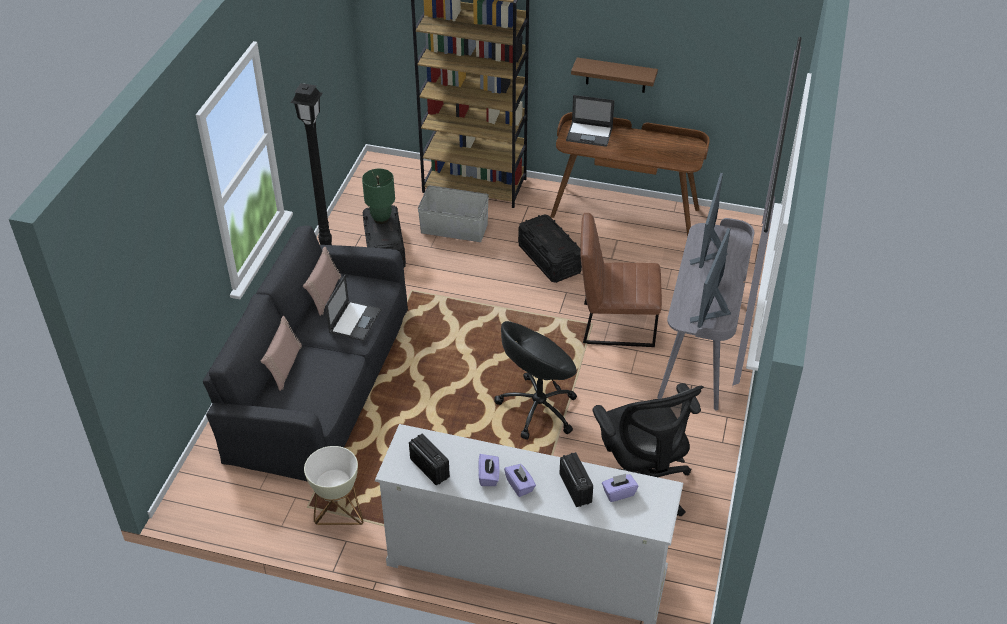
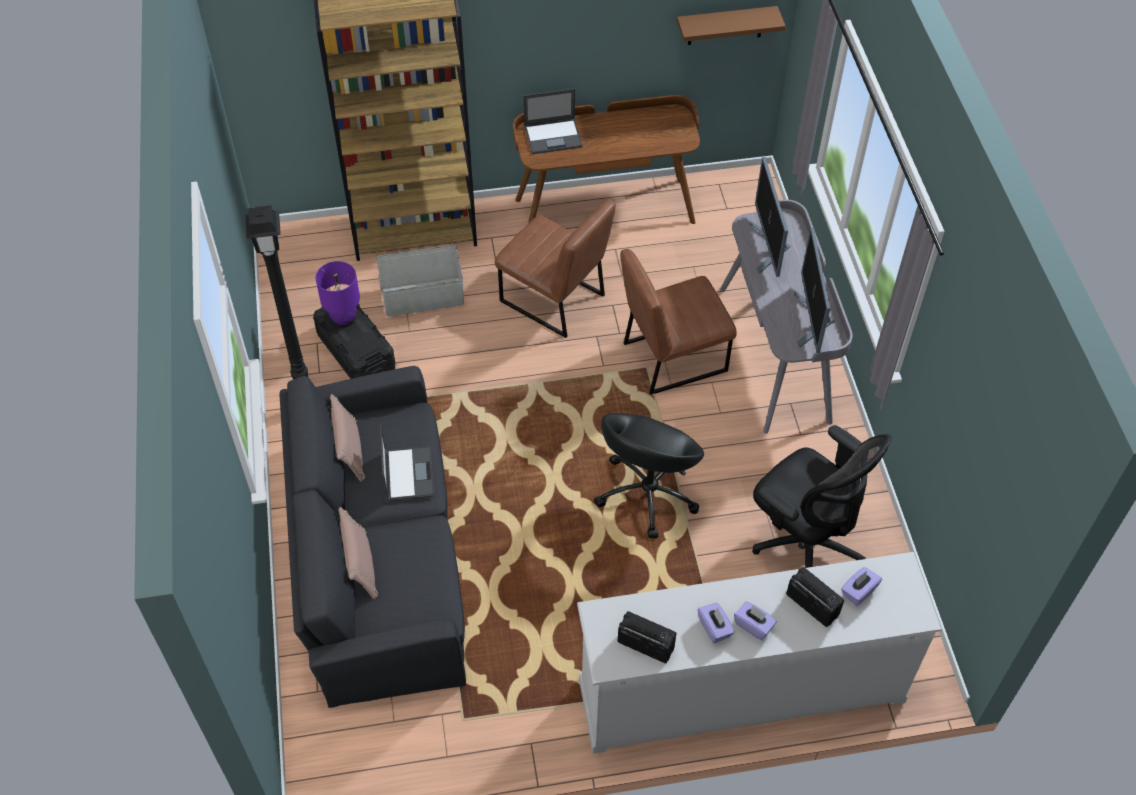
camera: 25 degrees left, 10 degrees up
(338, 512) = (501, 712): planter -> none
(381, 218) = (344, 319): green table lamp -> purple table lamp
(549, 259) = (554, 300): black storage box -> brown chair
(616, 75) = (570, 59): brown shelf -> brown shelf (725, 25)

